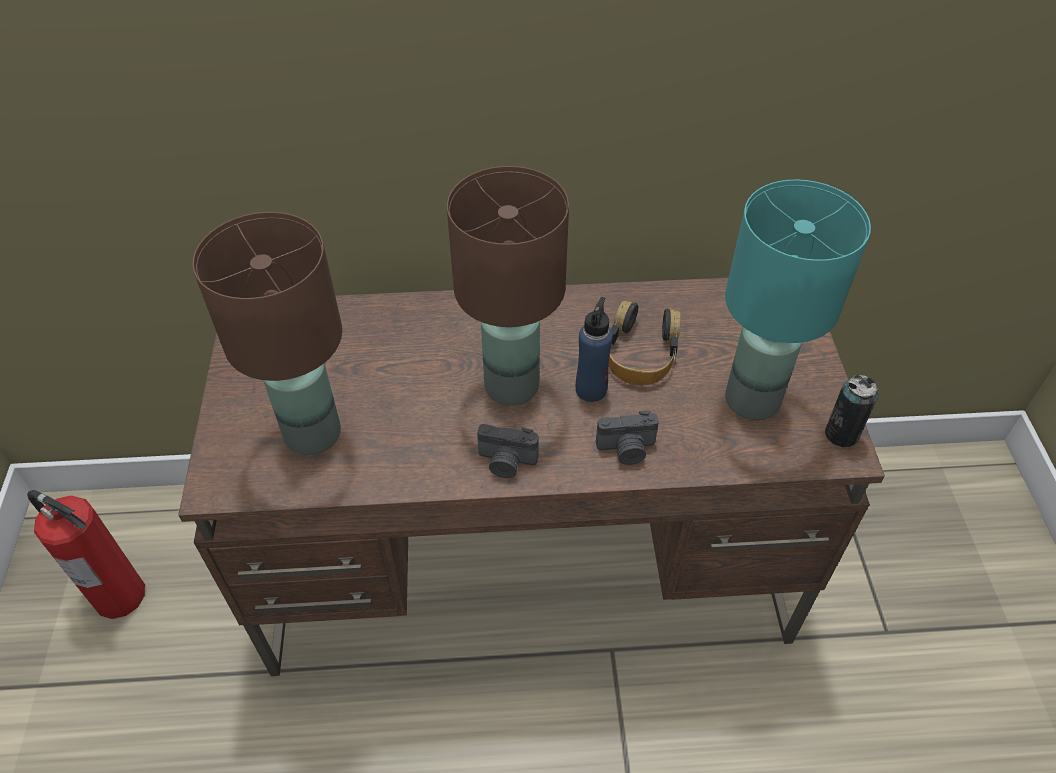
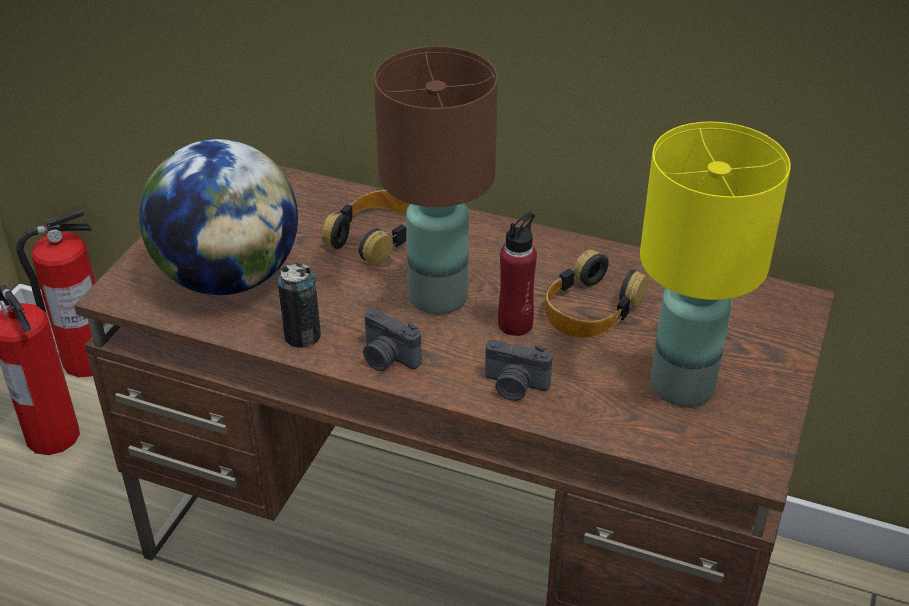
camera: 25 degrees right, 10 degrees down
(110, 511) = (86, 360): none -> fire extinguisher
(313, 431) = (228, 277): brown table lamp -> globe
(420, 343) = (375, 236): none -> headphones
(591, 389) = (515, 324): blue bottle -> red bottle
(752, 398) = (683, 384): turquoise table lamp -> yellow table lamp
(841, 434) = (762, 448): can -> can (302, 336)

